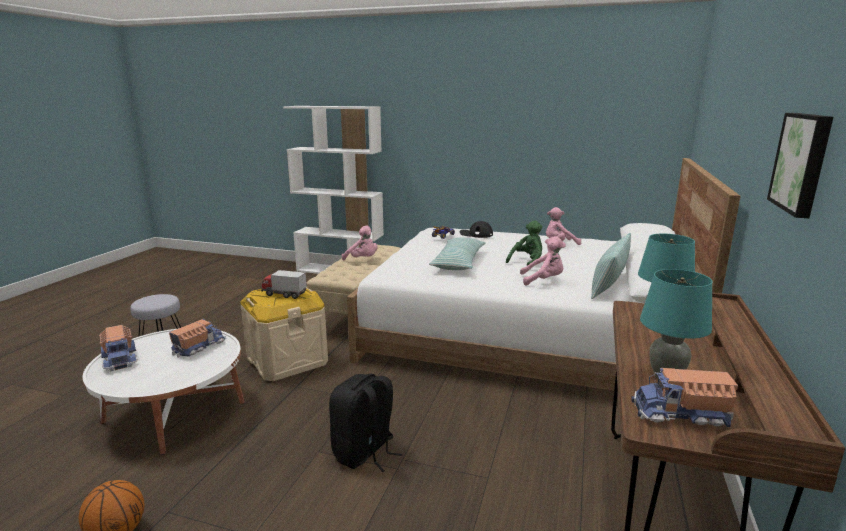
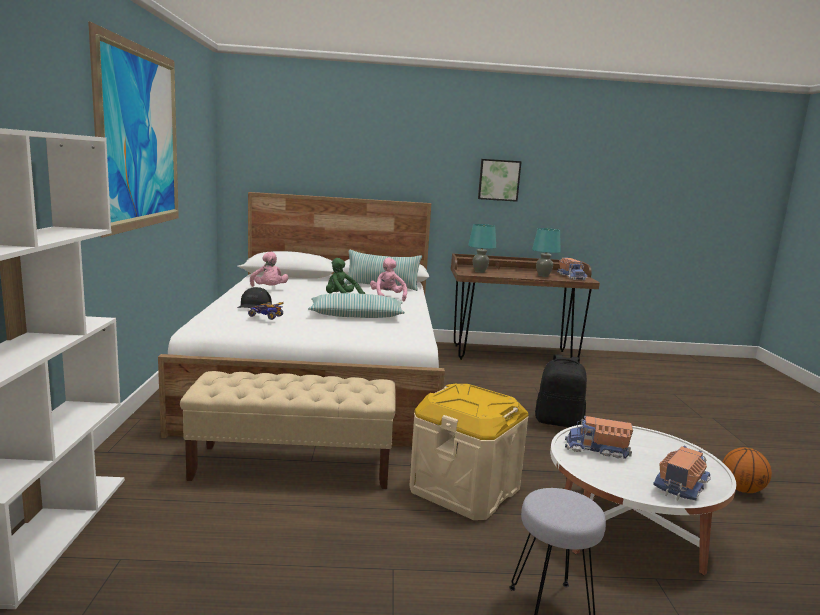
camera: 110 degrees left, 5 degrees down
(284, 294) = (473, 396): toy truck -> none
(362, 259) = (286, 384): pink plush toy -> none
(495, 104) = (141, 138): none -> picture

